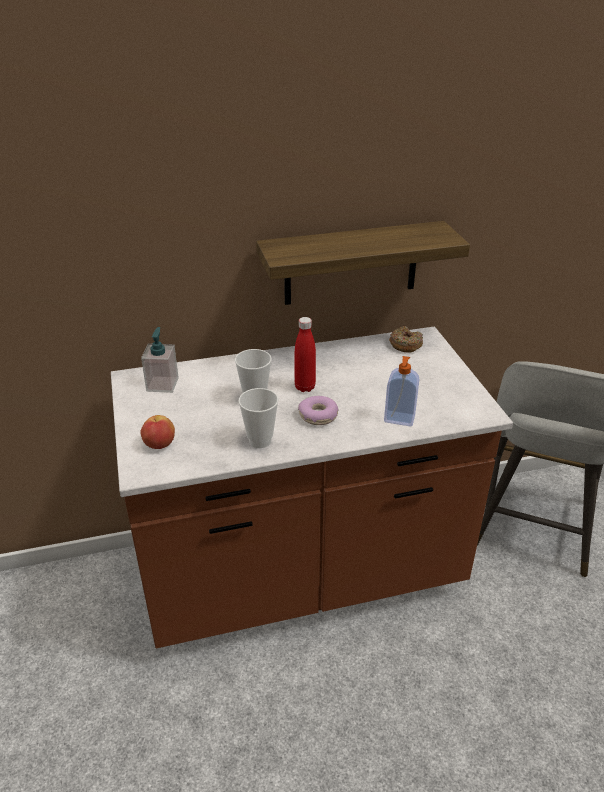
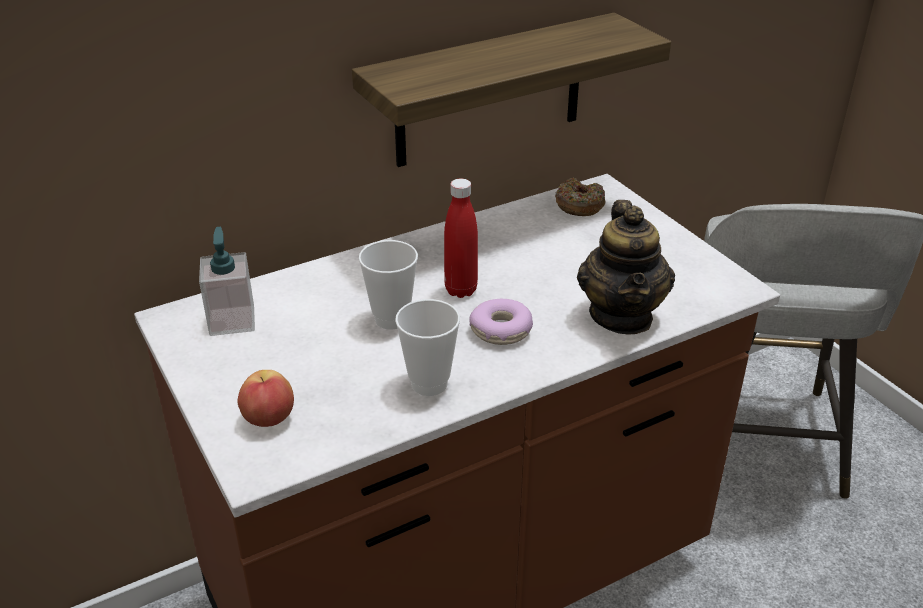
camera: 15 degrees left, 0 degrees up
(399, 419) = (622, 316): soap dispenser -> teapot

